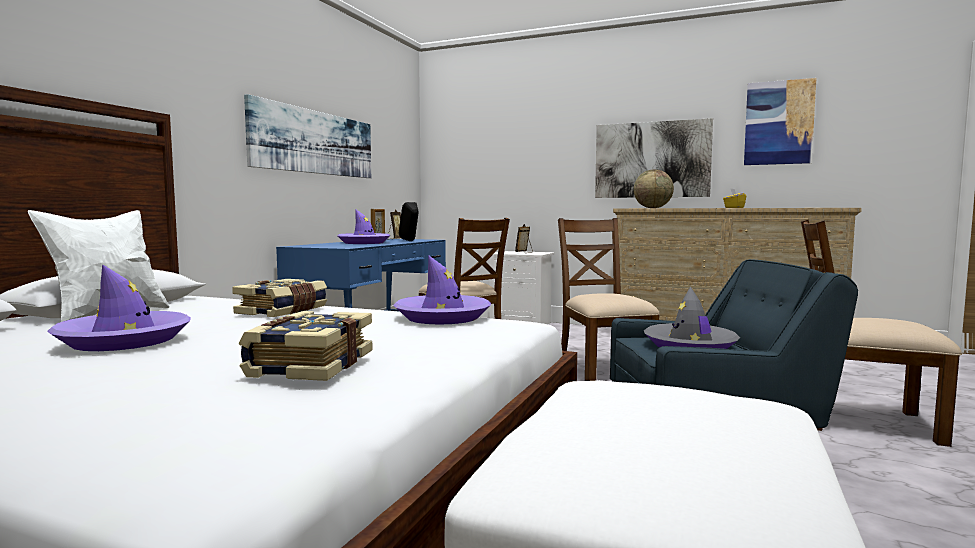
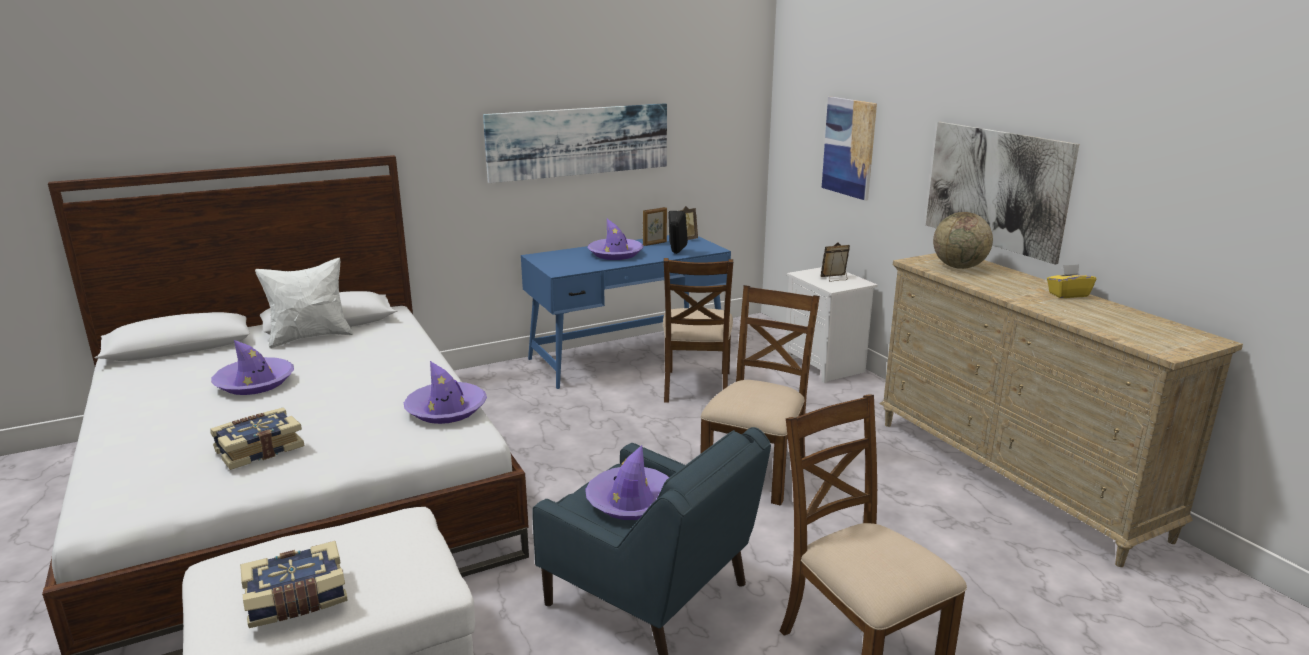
camera: 40 degrees right, 15 degrees up
(283, 311) = (388, 364): book -> book (297, 600)
(690, 346) = (631, 501): grey hat -> purple hat
(778, 123) = (1168, 172): picture -> picture (849, 147)

